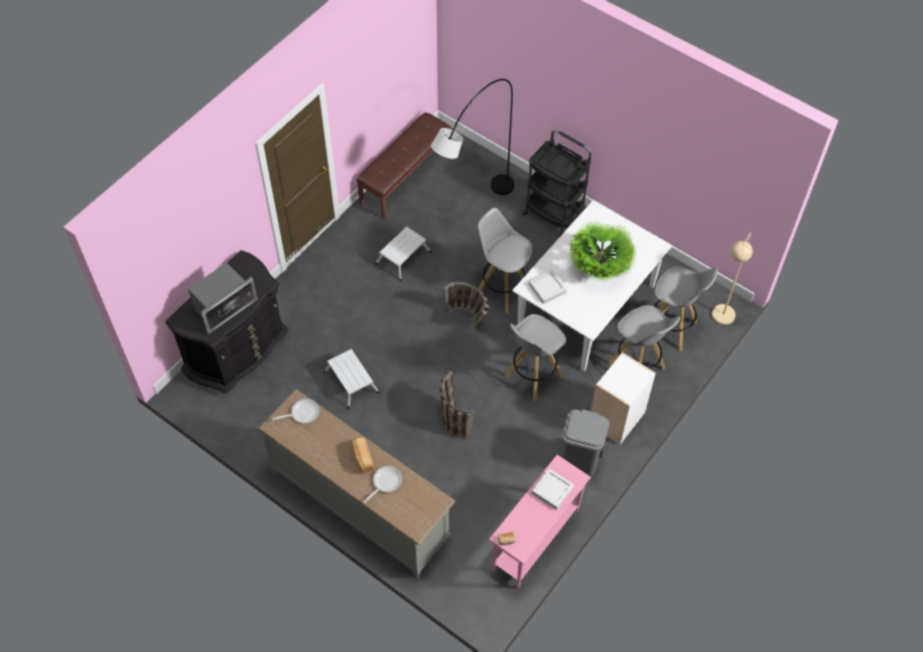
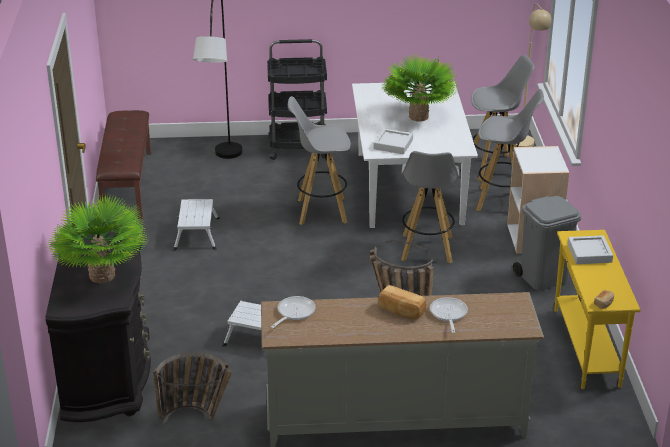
camera: 40 degrees left, 25 degrees down
(223, 306) = (102, 275): microwave -> potted plant
(468, 321) = (318, 243): basket -> basket (197, 417)
(536, 541) = (587, 348): pink console table -> yellow console table

